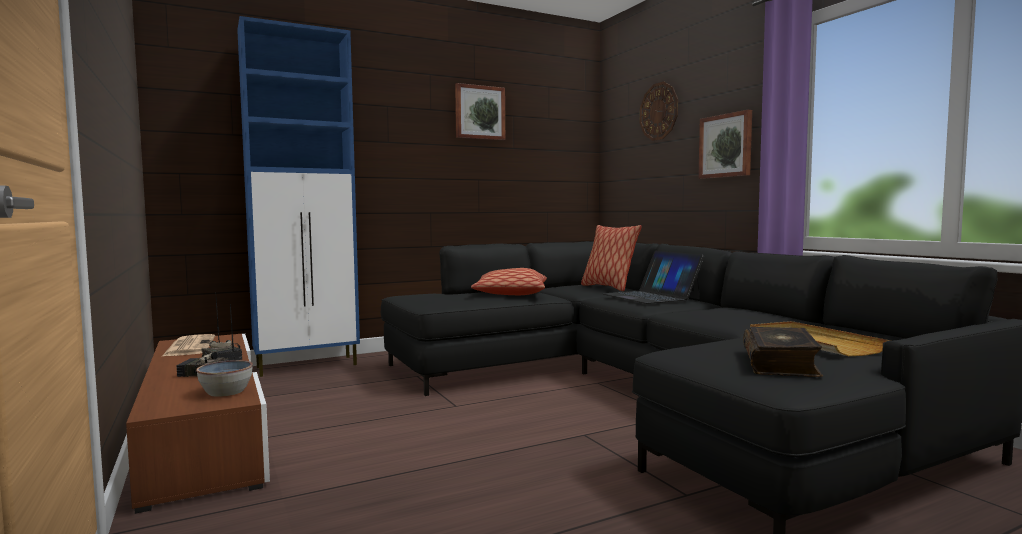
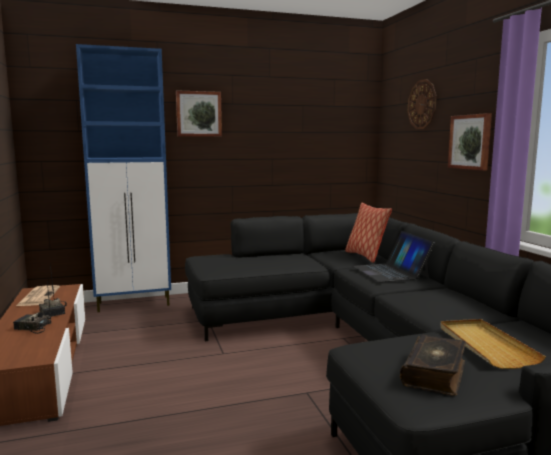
camera: 10 degrees right, 5 degrees up
(225, 392) = (37, 349): bowl -> none
(479, 112) = (273, 104): picture -> picture (198, 114)
(510, 294) = (281, 260): pillow -> none

